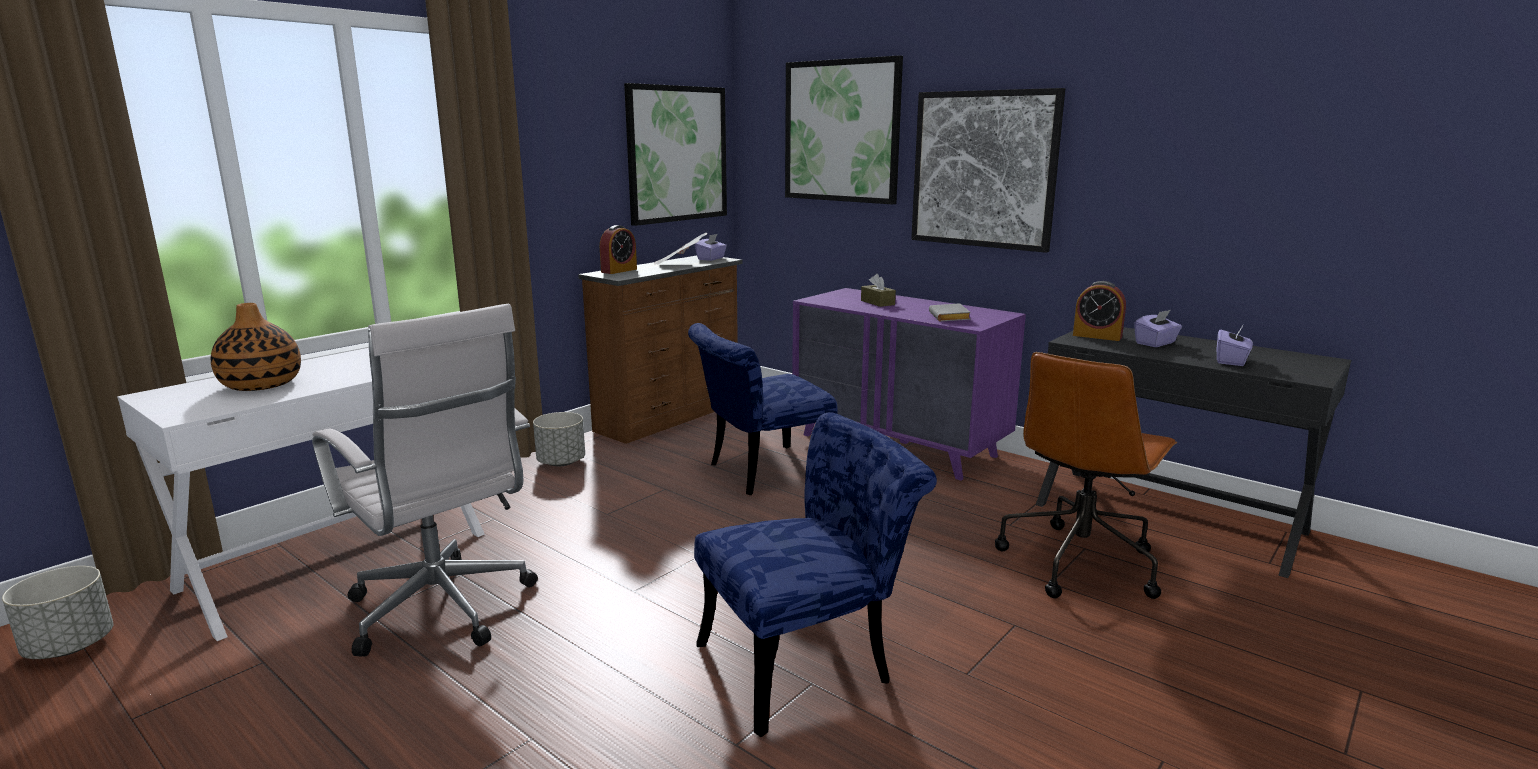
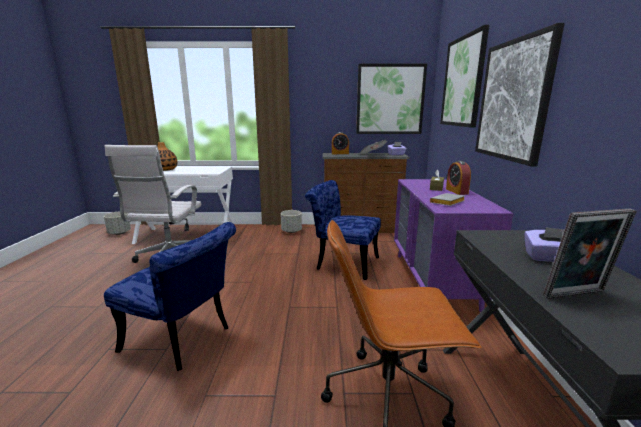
camera: 50 degrees right, 0 degrees up
(1097, 336) = (511, 238): alarm clock -> alarm clock (456, 191)
(1231, 361) = (577, 296): purple tissue box -> picture frame

